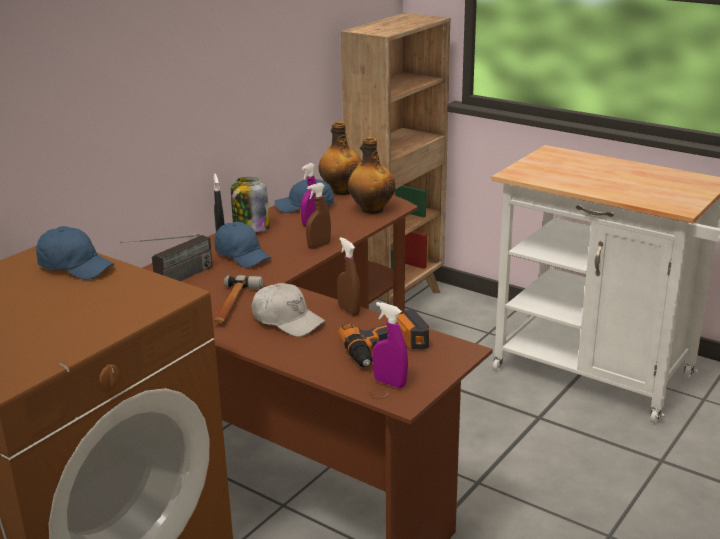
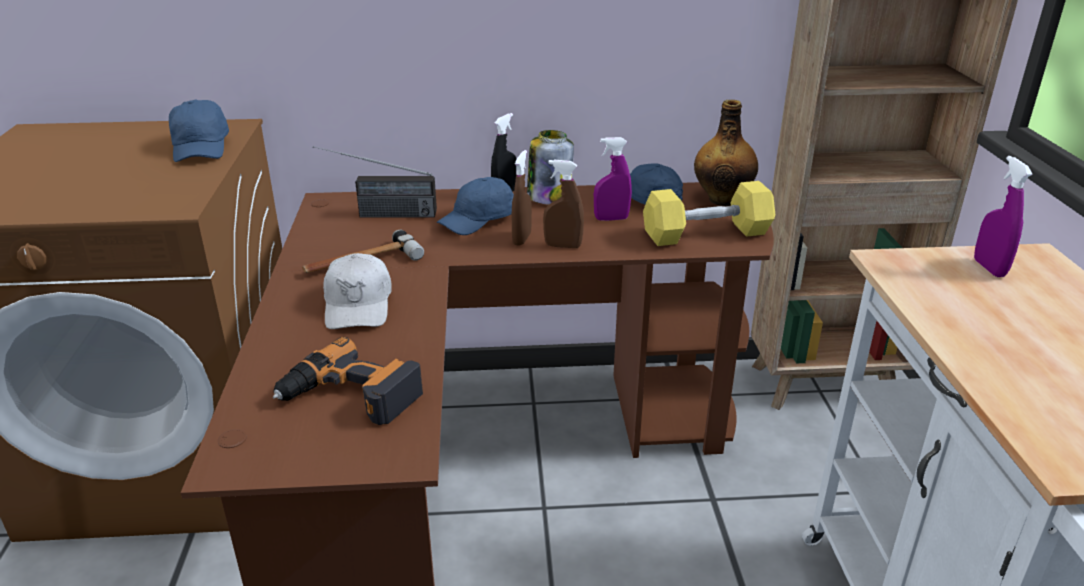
camera: 50 degrees right, 5 degrees up
(242, 256) = (479, 220): blue cap -> blue cap turned 45 degrees clockwise
(349, 311) = (424, 330): brown spray bottle -> brown spray bottle (522, 239)
(371, 209) = (706, 234): bottle -> yellow dumbbell
(390, 383) = (261, 435): purple spray bottle -> purple spray bottle (989, 268)

